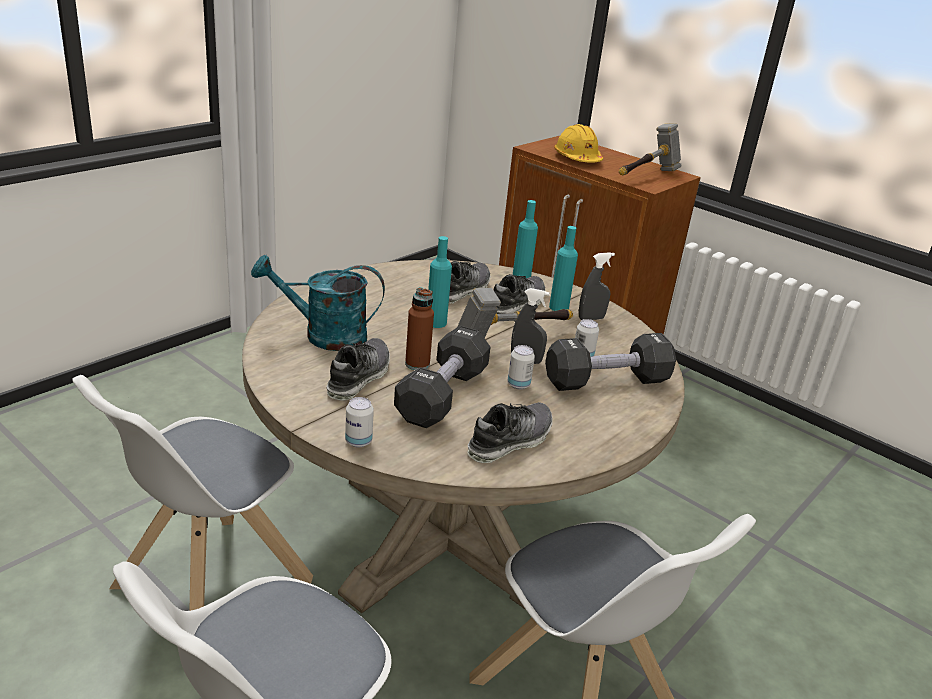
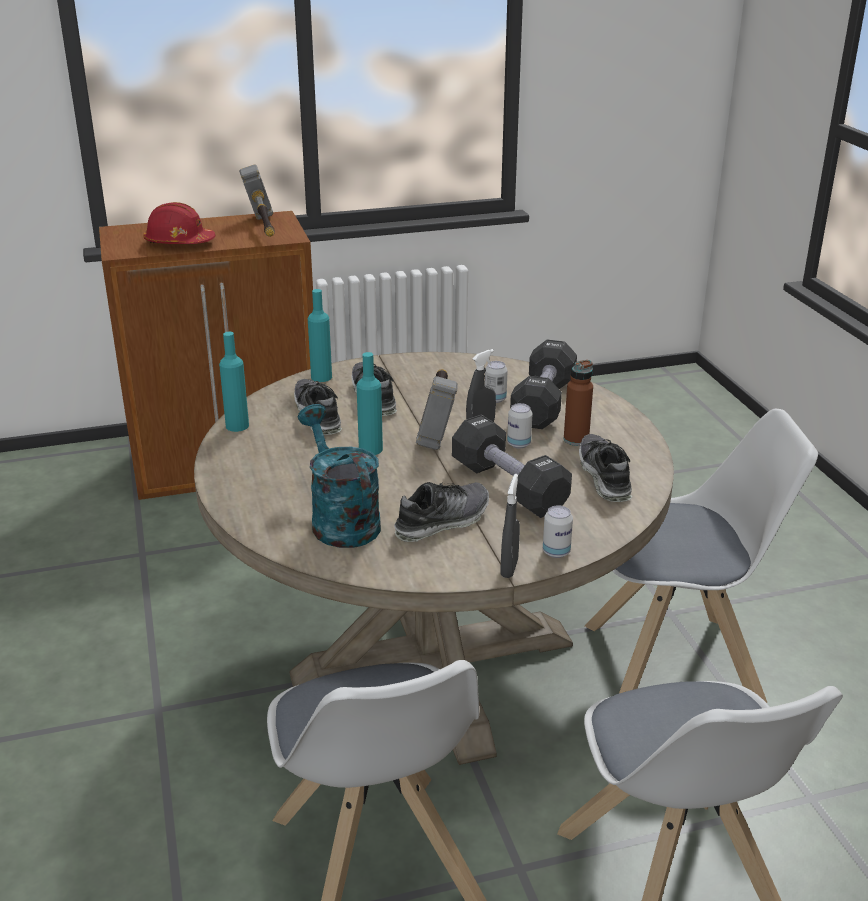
camera: 55 degrees left, 0 degrees up
(324, 335) = (340, 519): turquoise watering can -> turquoise watering can turned 120 degrees clockwise
(358, 377) = (442, 522): shoe -> shoe turned 90 degrees clockwise
(417, 364) = (443, 483): brown bottle -> brown bottle (576, 440)
(558, 307) = (398, 379): turquoise bottle -> turquoise bottle (237, 426)
(577, 158) = (179, 243): yellow hard hat -> red hard hat
(591, 318) = (433, 372): grey spray bottle -> grey spray bottle (509, 568)

